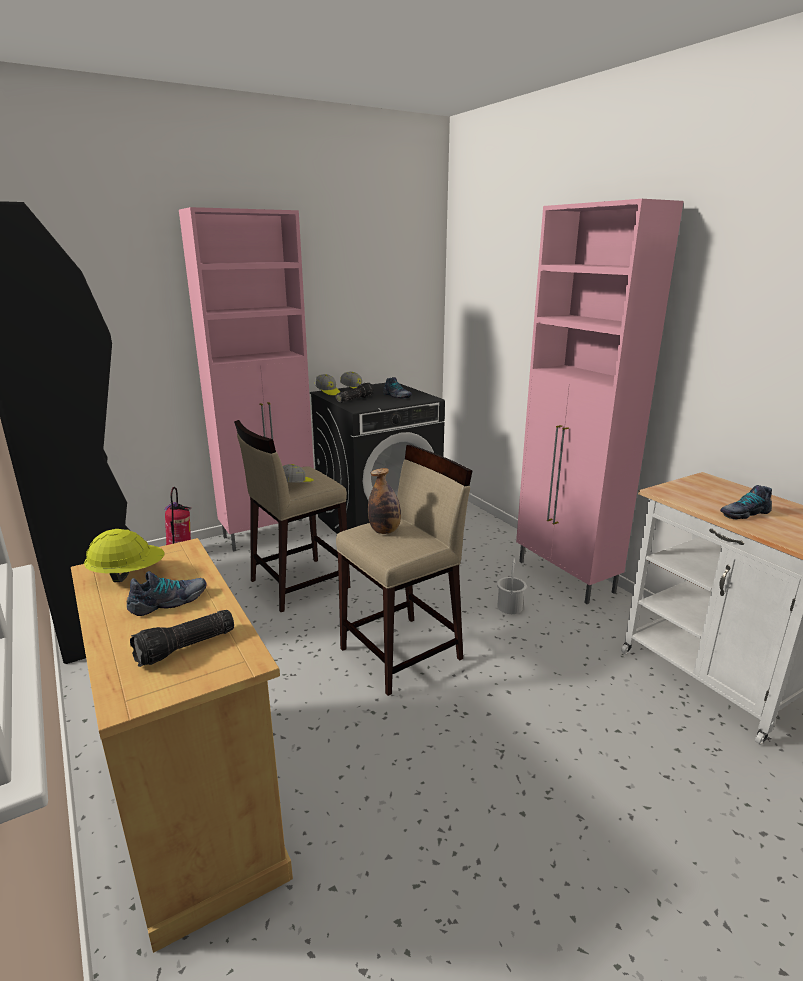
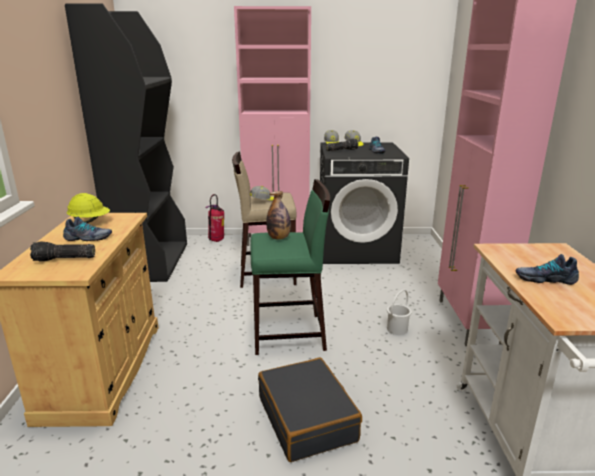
camera: 30 degrees right, 0 degrees up
(402, 654) = (289, 334): beige stool -> green stool
(520, 749) = (307, 418): none -> black suitcase

